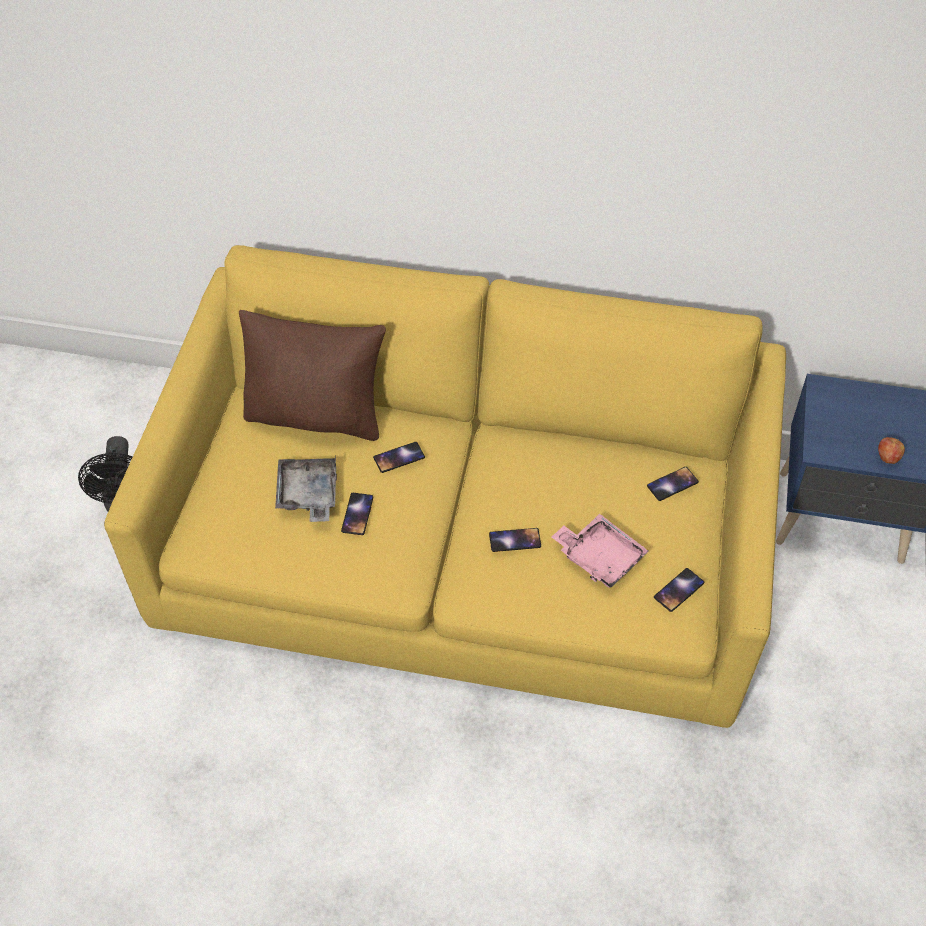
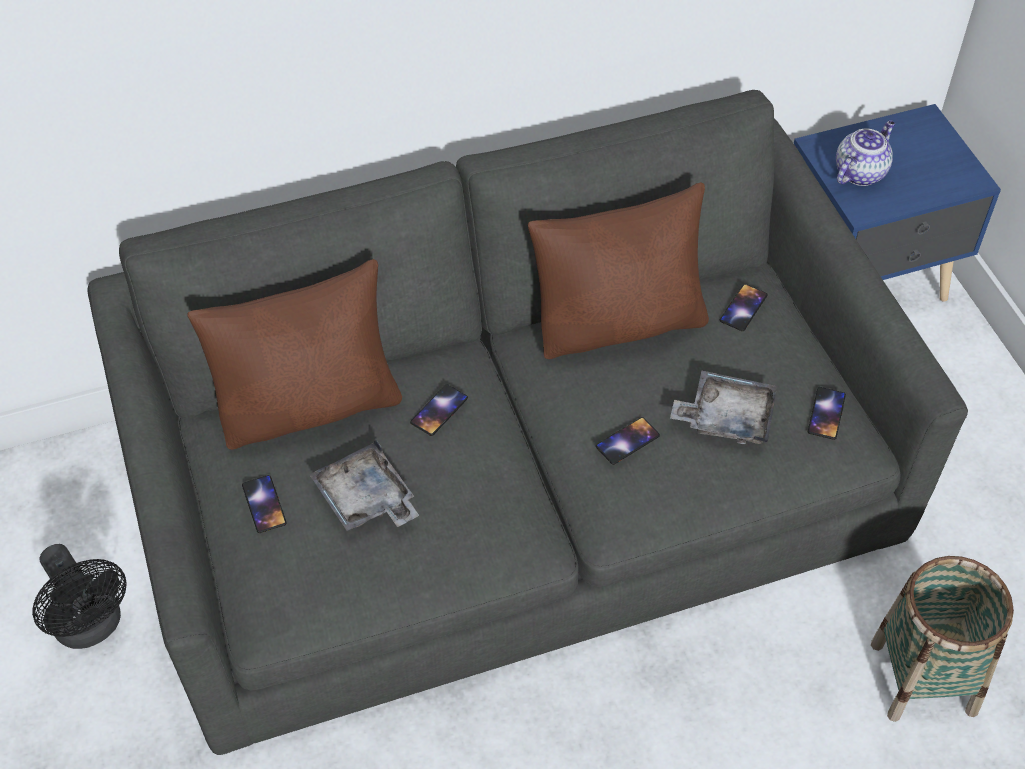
camera: 30 degrees left, 0 degrees up
(357, 514) = (437, 494): phone -> phone (264, 504)
(464, 544) = (513, 484): yellow sofa -> grey sofa
(571, 454) = (619, 323): none -> brown pillow
(599, 557) = (726, 417): pink tray -> grey tray
(670, 834) = (923, 678): none -> basket
(841, 421) = (860, 172): none -> teapot
(887, 458) = (927, 189): apple -> none

